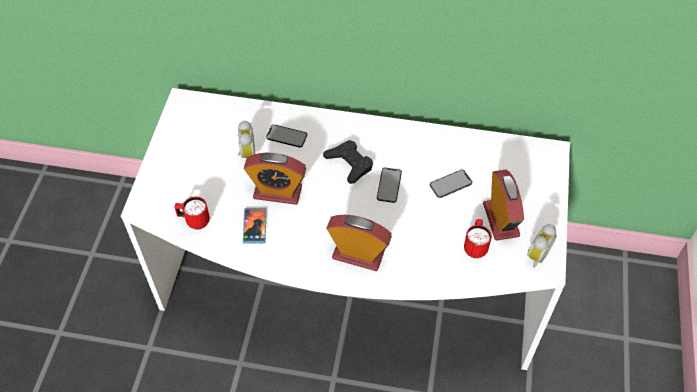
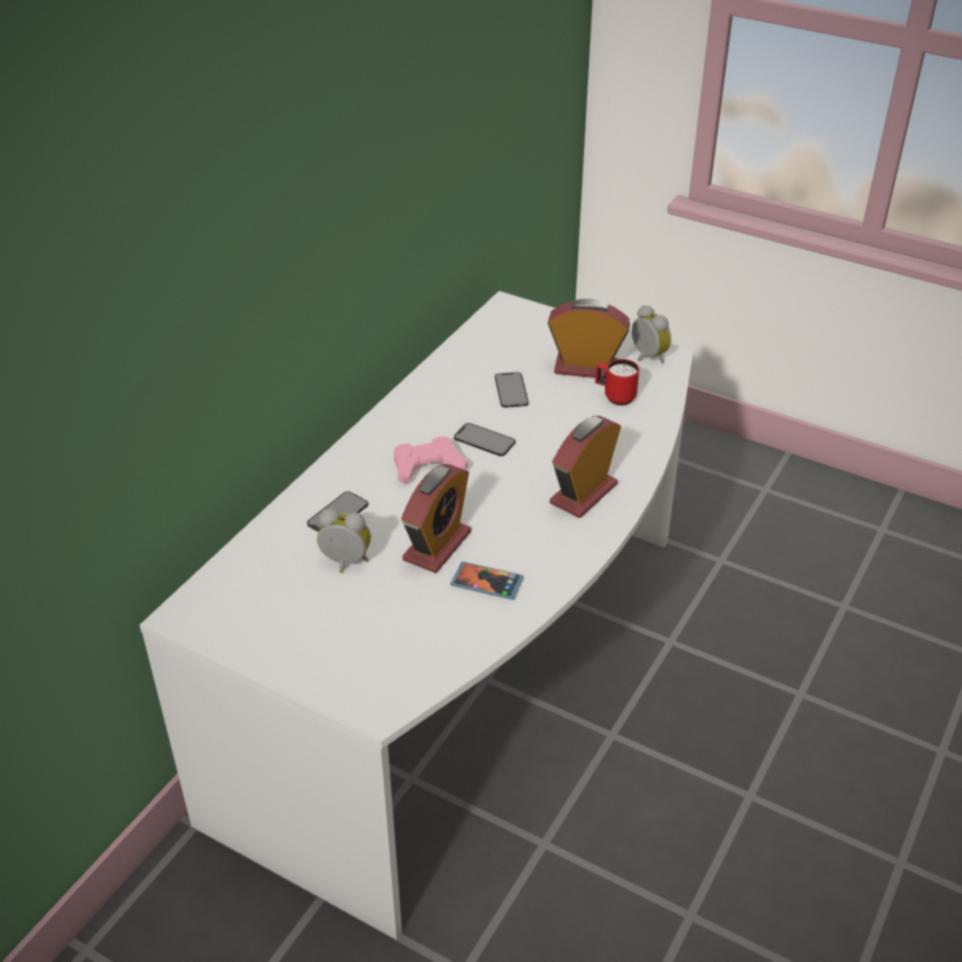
camera: 70 degrees left, 15 degrees down
(194, 221) = (442, 648): red mug -> none
(349, 164) = (427, 465): black game controller -> pink game controller

